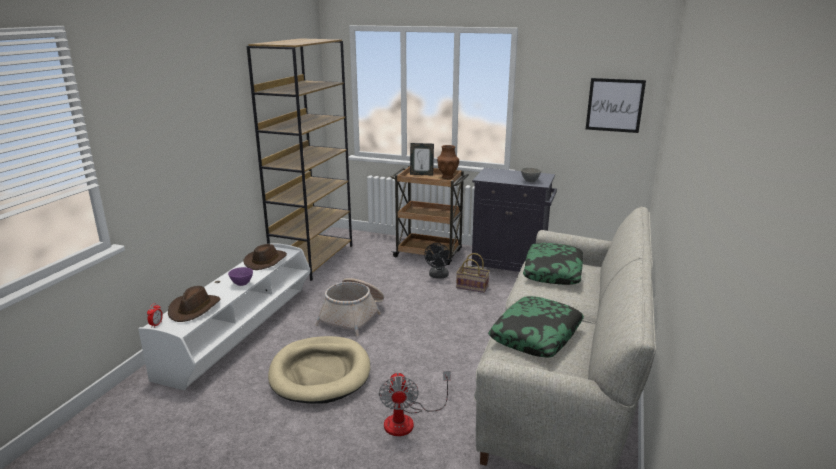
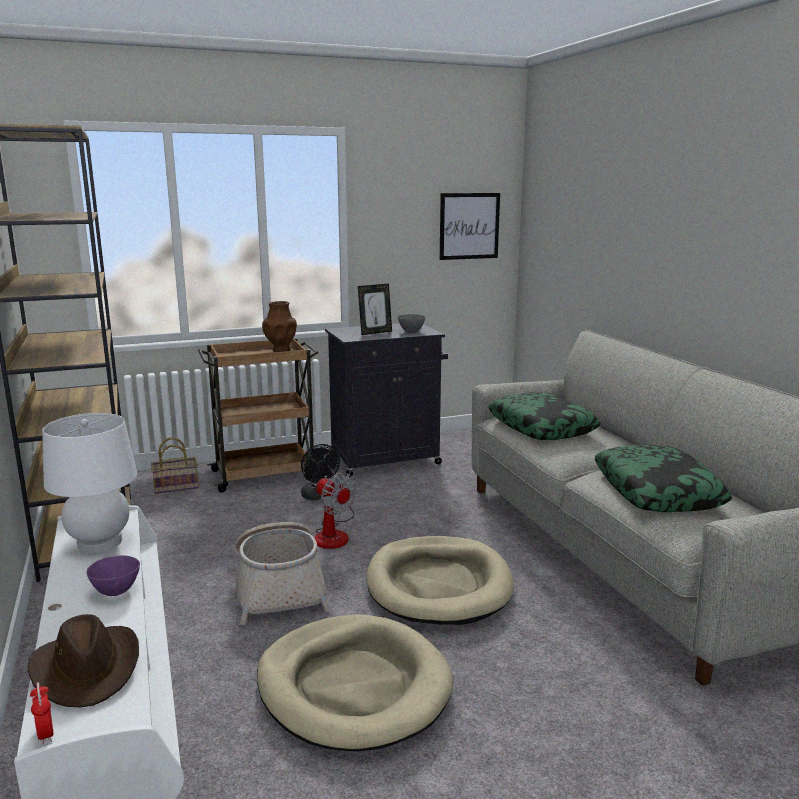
camera: 40 degrees left, 5 degrees down
(266, 261) = (100, 543): brown hat -> white table lamp
(407, 420) = (558, 683): fan -> fan (334, 534)
(421, 174) = (238, 353): picture frame -> picture frame (375, 332)
(426, 347) = (438, 585): none -> beige dog bed
(473, 287) = (380, 494): basket -> basket (177, 486)

